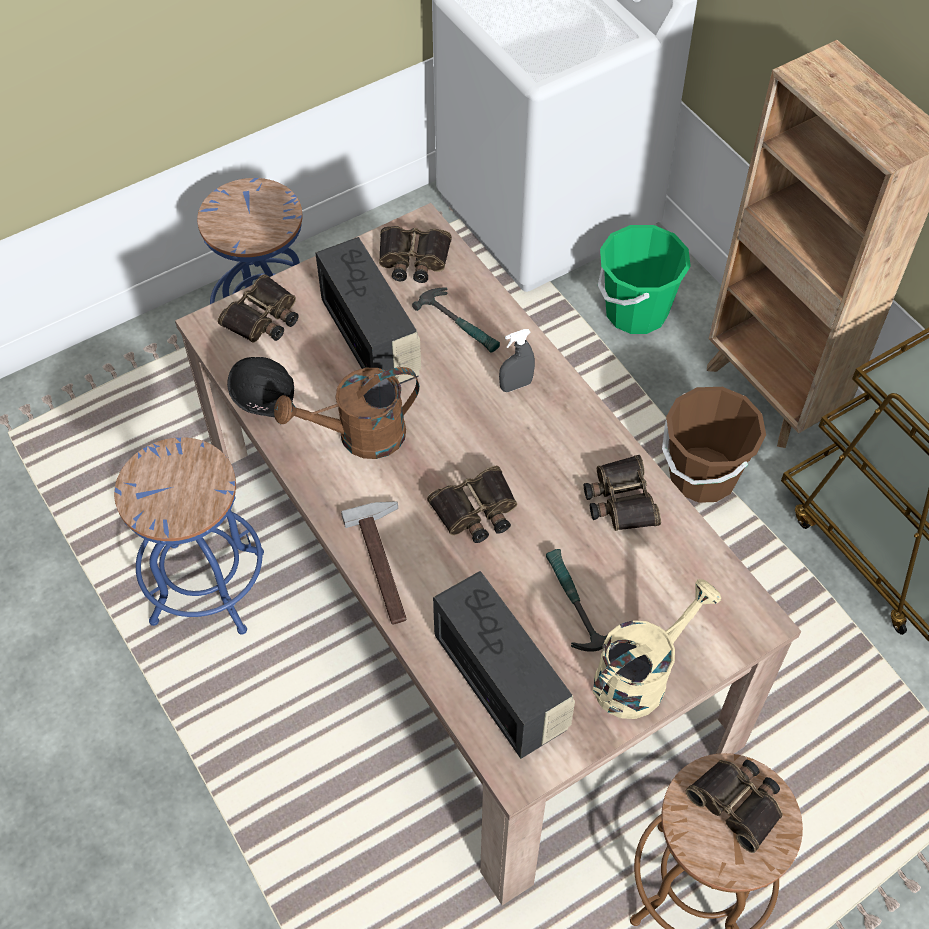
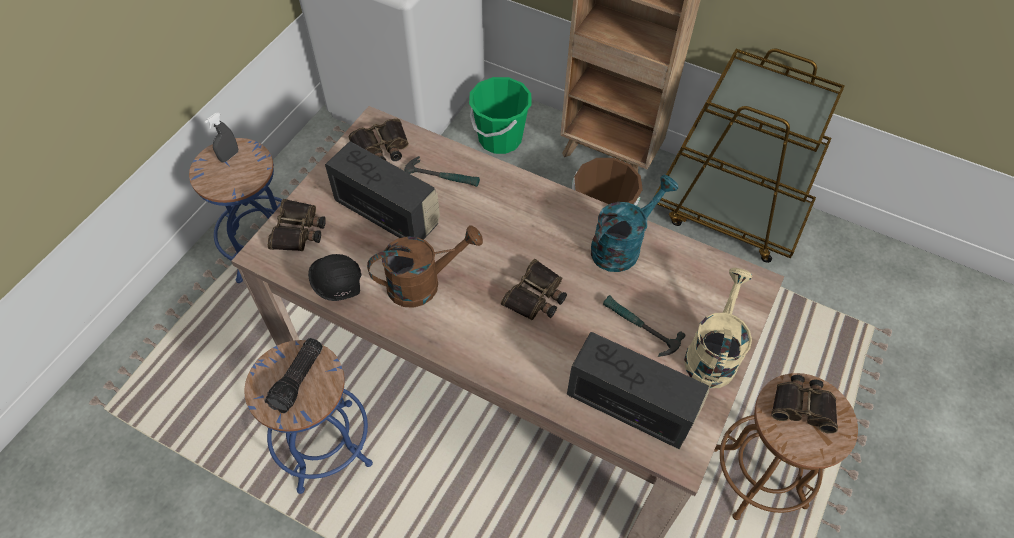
camera: 30 degrees left, 0 degrees up
(181, 486) = (299, 380): none -> flashlight
(359, 437) = (423, 283): brown watering can -> brown watering can turned 150 degrees counterclockwise
(387, 564) = (500, 362): hammer -> none
(516, 385) = (506, 201): grey spray bottle -> grey spray bottle (229, 156)
(619, 500) = (622, 245): binoculars -> turquoise watering can

